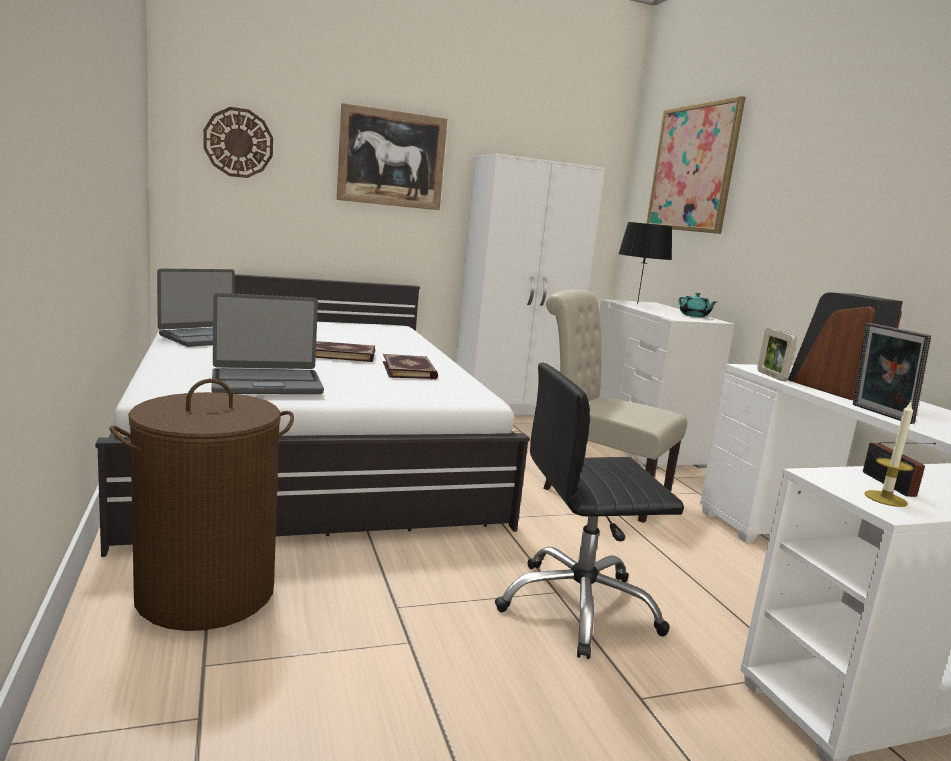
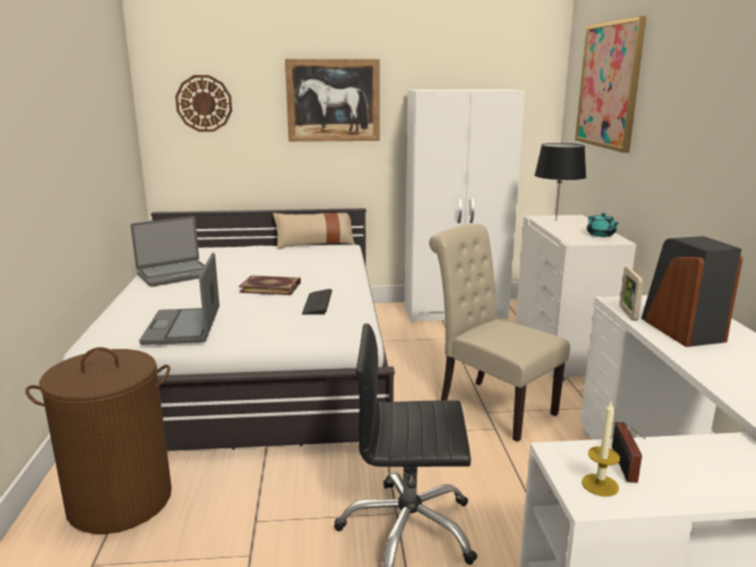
camera: 15 degrees right, 5 degrees up
(266, 383) = (183, 327): laptop -> laptop turned 90 degrees clockwise
(360, 322) = (315, 244): none -> beige pillow
(410, 370) = (317, 303): book -> keyboard
(879, 414) = (697, 368): picture frame -> none

